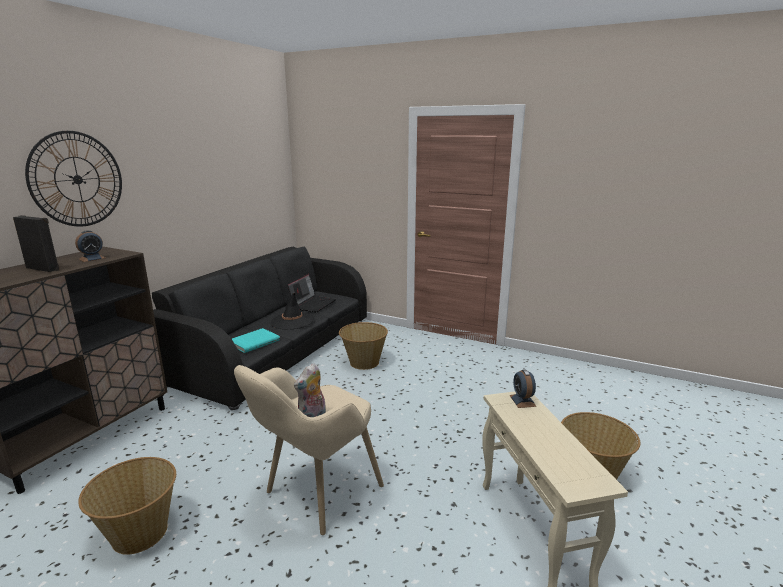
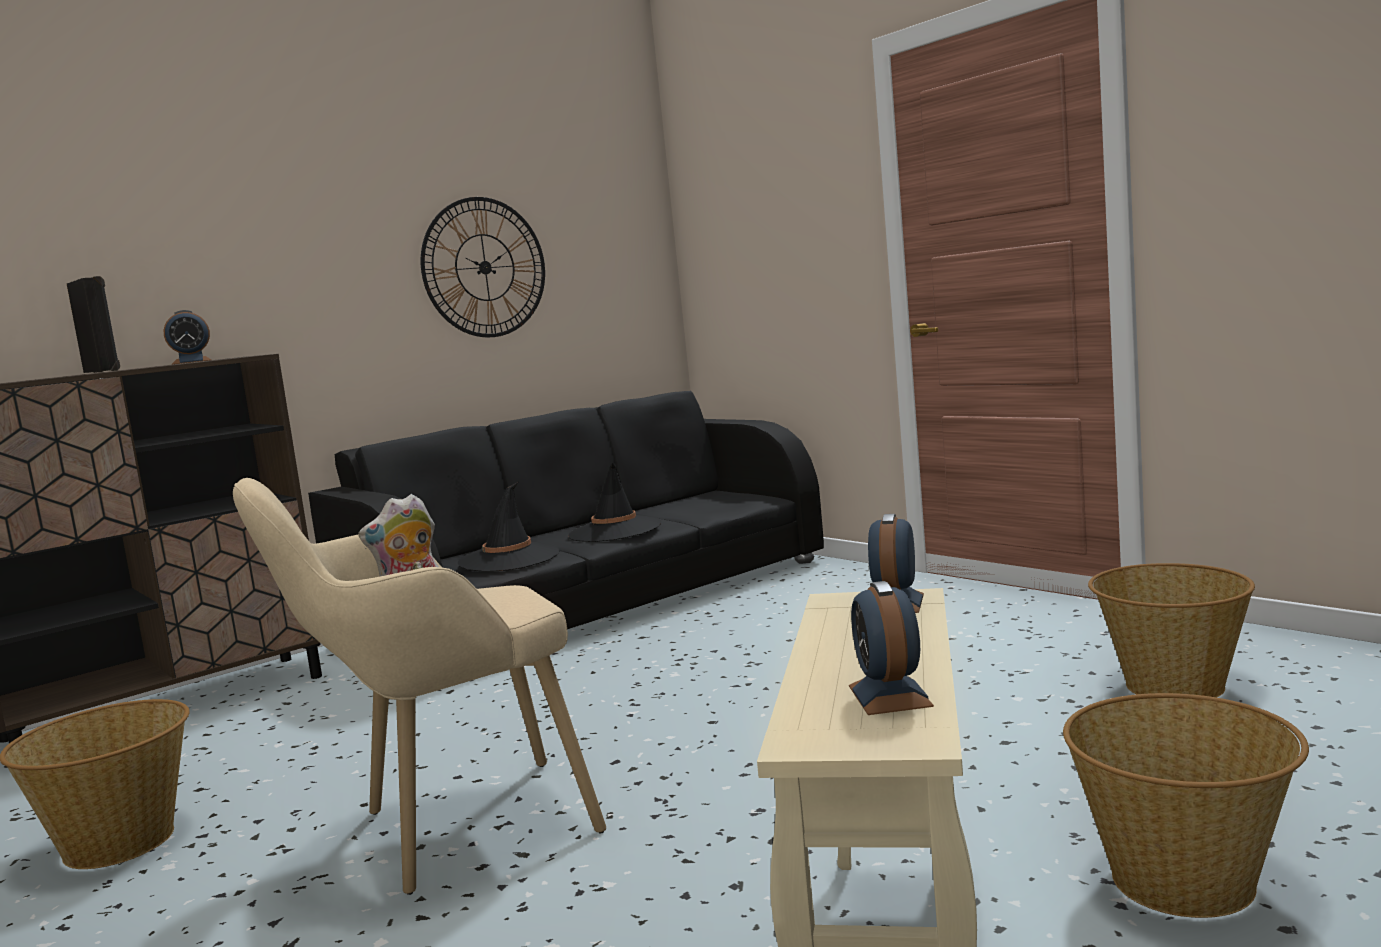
camera: 25 degrees right, 10 degrees down
(77, 179) = (199, 234): wall clock -> wall clock (484, 267)
(254, 342) = (509, 558): turquoise book -> black hat
(313, 304) = (685, 507): laptop -> none
(363, 362) = (756, 625): basket -> basket (1172, 685)
(574, 459) = (889, 696): none -> alarm clock

